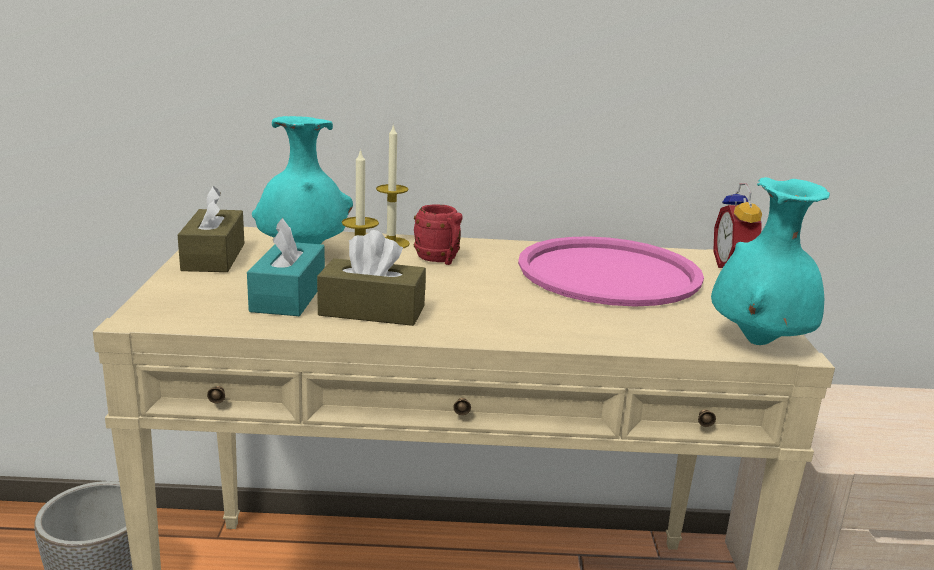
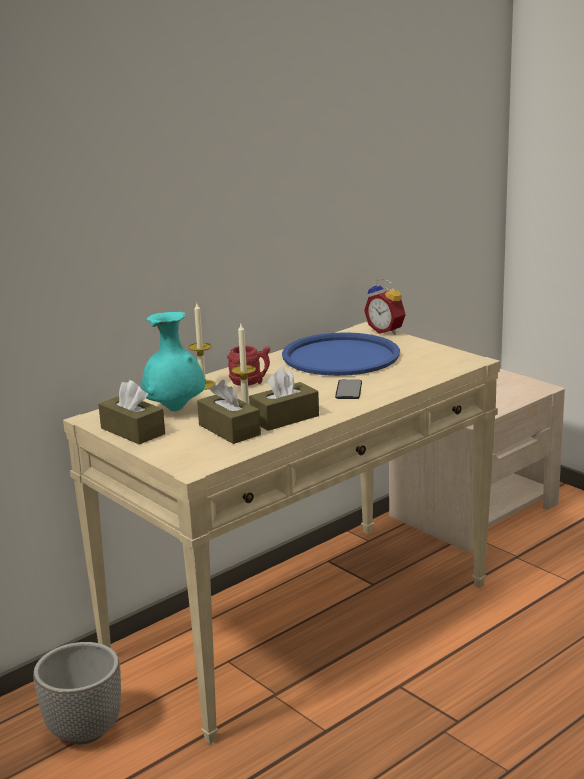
camera: 40 degrees left, 0 degrees up
(288, 296) = (229, 430): turquoise tissue box -> brown tissue box
(524, 312) = (348, 390): none -> phone
(609, 273) = (341, 356): pink tray -> blue tray
(759, 343) = (459, 362): turquoise vase -> none

